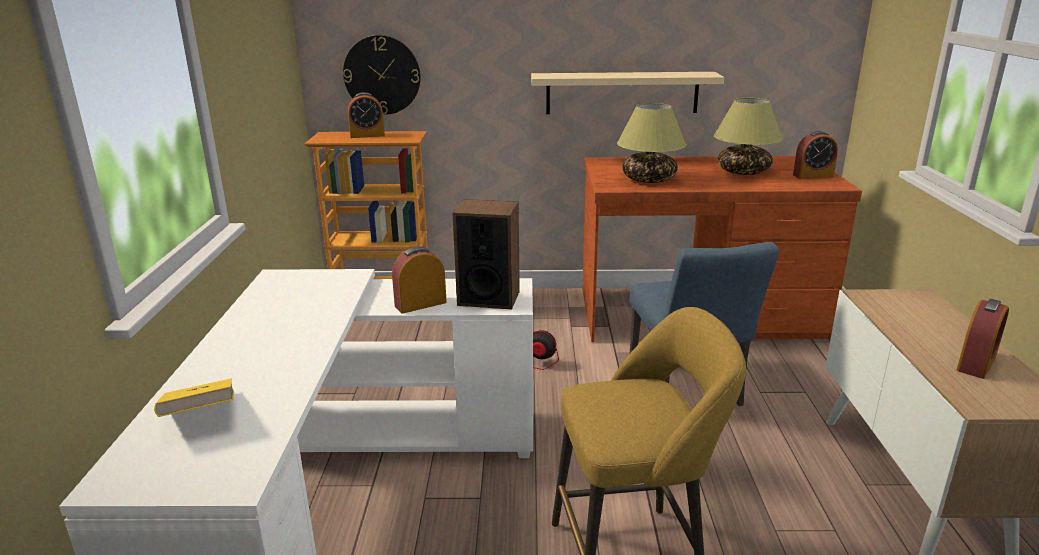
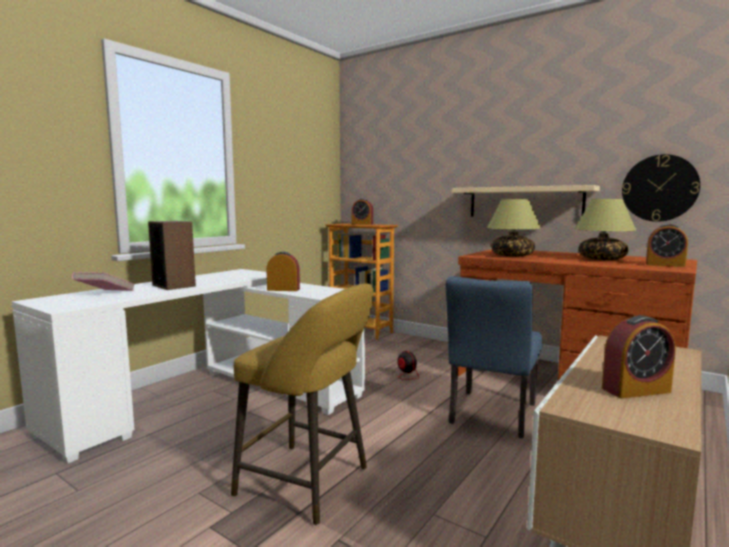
camera: 35 degrees right, 15 degrees down
(200, 416) = (105, 293): yellow book -> pink book
(382, 75) = (378, 190): wall clock -> wall clock (659, 188)
(488, 298) = (321, 293): speaker -> speaker (174, 285)

